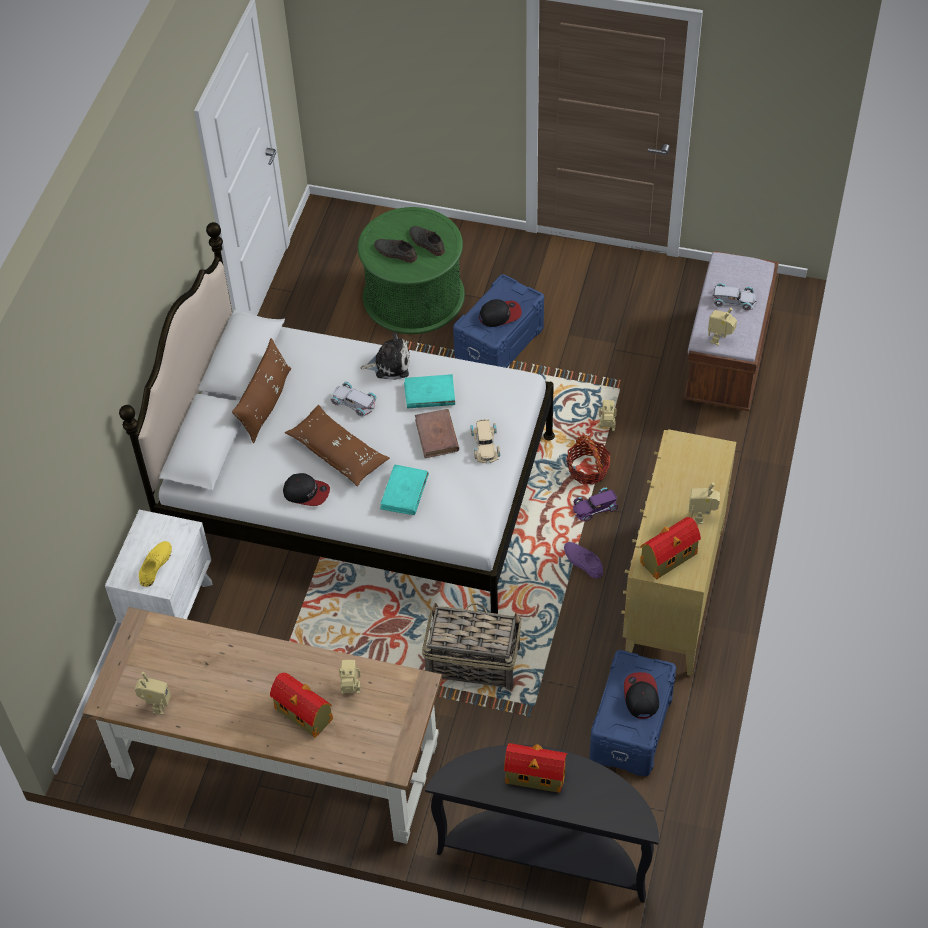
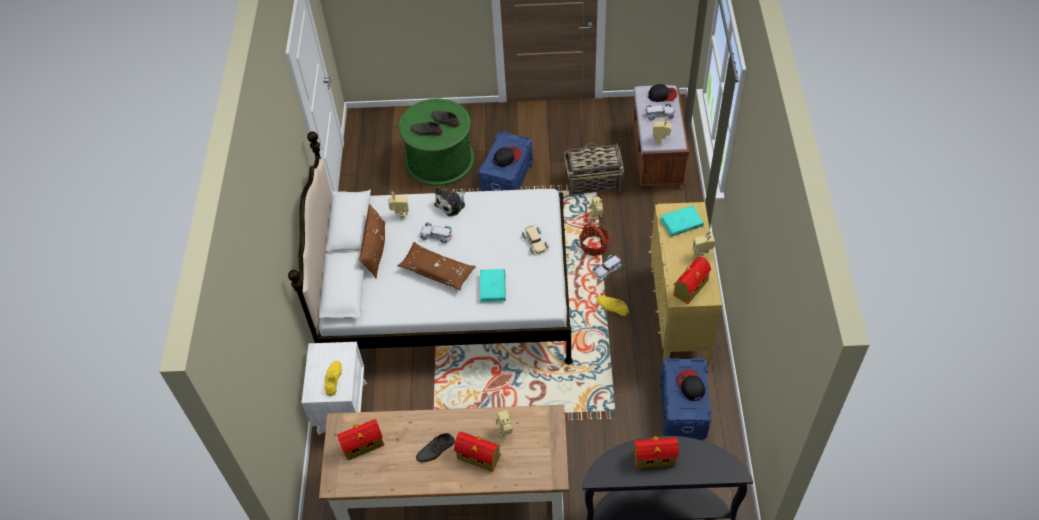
camera: 15 degrees left, 0 degrees up
(157, 705) = (371, 478): toy robot -> toy robot (400, 215)
(161, 660) = (364, 445): none -> toy house
(251, 690) = (436, 450): none -> grey shoe
(306, 492) = (425, 303): cap -> cap (662, 95)
(389, 364) = (451, 204): plush toy -> plush toy turned 150 degrees clockwise
(429, 394) = (485, 218): turquoise book -> turquoise book (681, 223)
(437, 435) = (500, 244): brown book -> none
(472, 662) = (562, 391): basket -> basket (592, 181)
(582, 561) = (612, 307): purple shoe -> yellow shoe
(594, 507) = (607, 269): purple toy car -> white toy car

